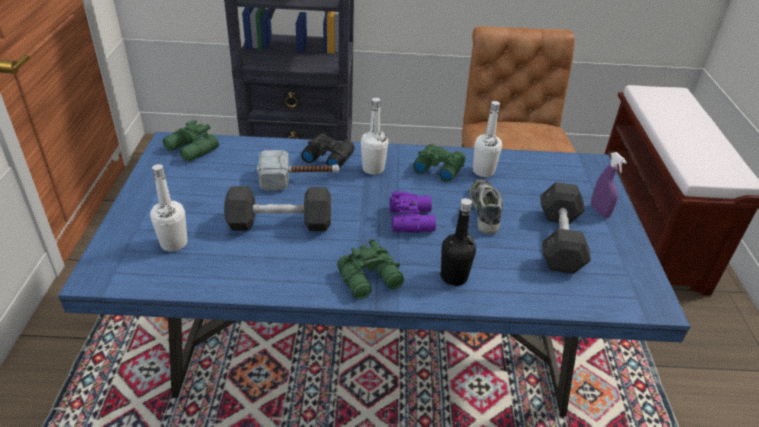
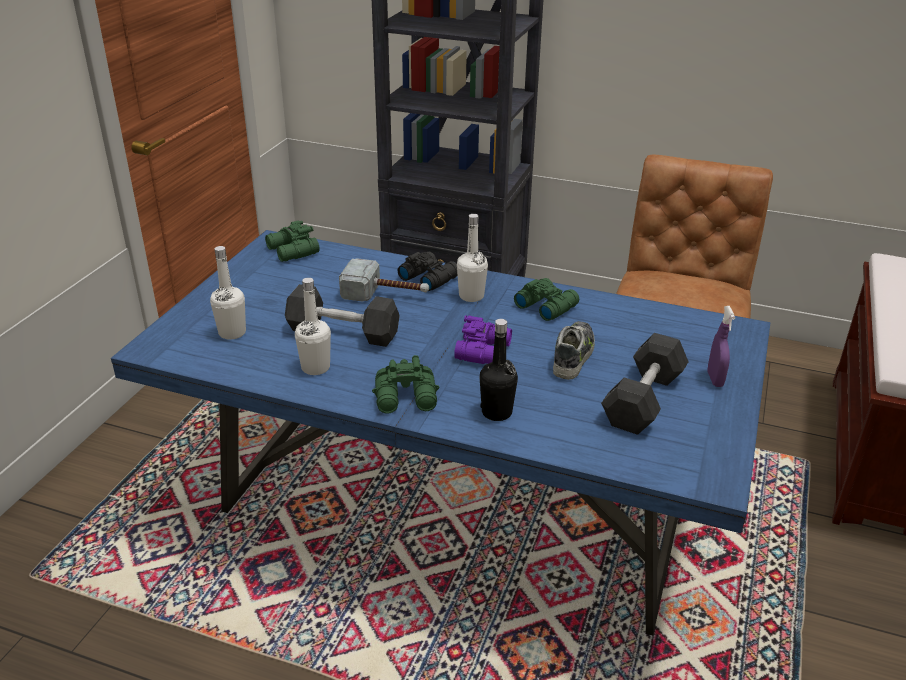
camera: 20 degrees right, 5 degrees down
(483, 171) = (597, 317): white bottle -> white bottle (315, 367)

